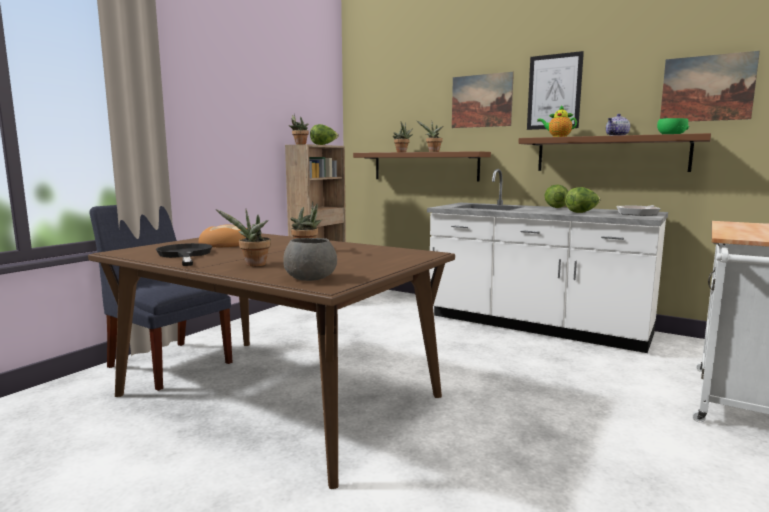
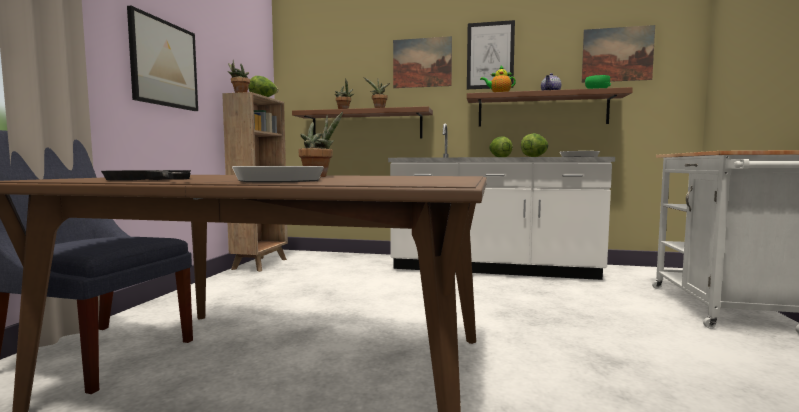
camera: 20 degrees left, 5 degrees down
(227, 244) = (197, 176): bread -> none
(231, 130) = (164, 64): none -> picture
(253, 265) = (280, 180): potted plant -> frying pan
(309, 278) = (394, 182): grey bowl -> none

